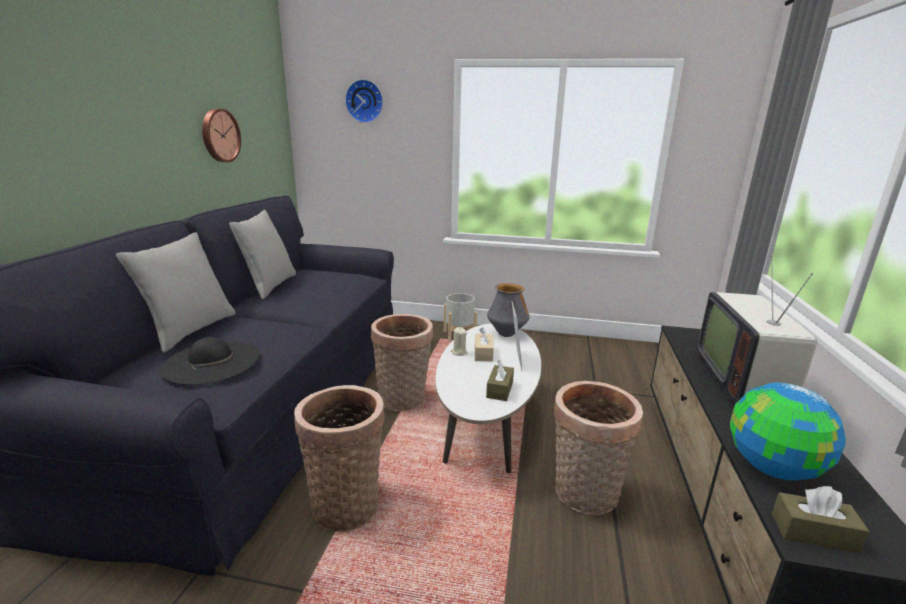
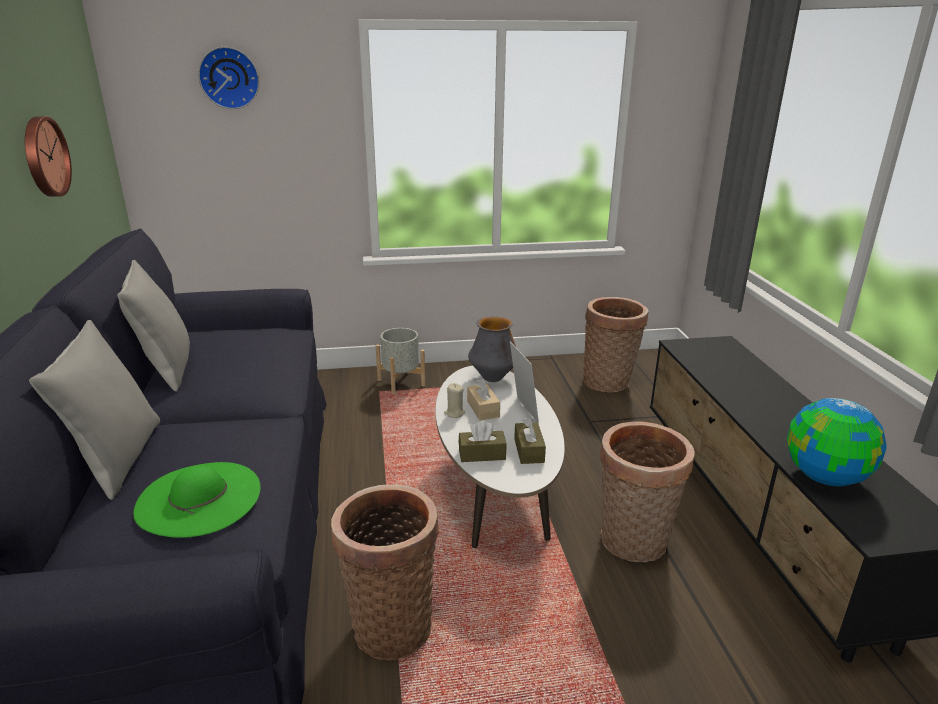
camera: 20 degrees left, 5 degrees up
(211, 362) = (199, 498): black hat -> green hat
(403, 400) = (382, 483): basket -> basket (609, 382)
(744, 382) = (764, 394): television -> none
(813, 532) = (878, 527): brown tissue box -> brown tissue box (482, 454)

